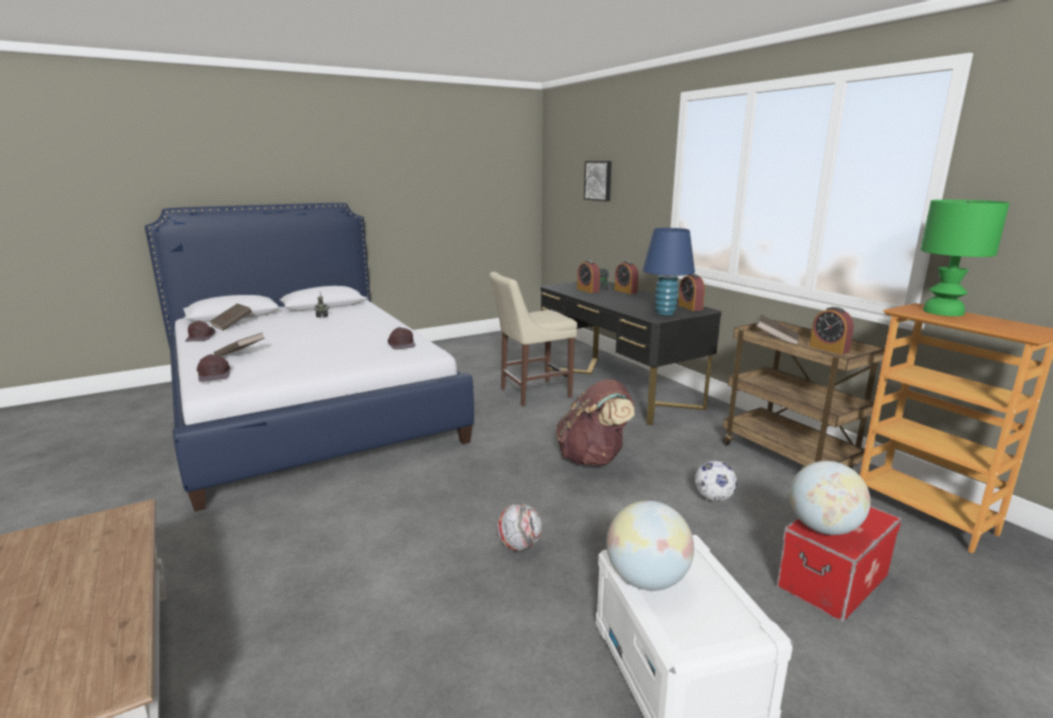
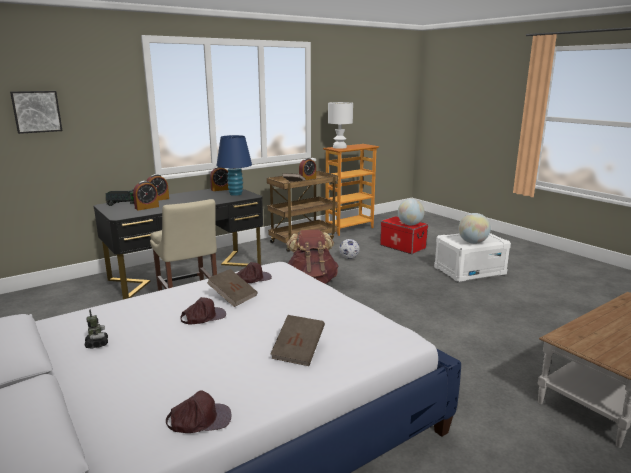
camera: 95 degrees left, 0 degrees up
(215, 374) = (372, 343): brown cap -> brown cap (203, 316)
(232, 325) = (123, 414): brown book -> brown book (233, 297)
(519, 546) = (414, 299): football -> none
(944, 312) = (339, 147): green table lamp -> white table lamp

